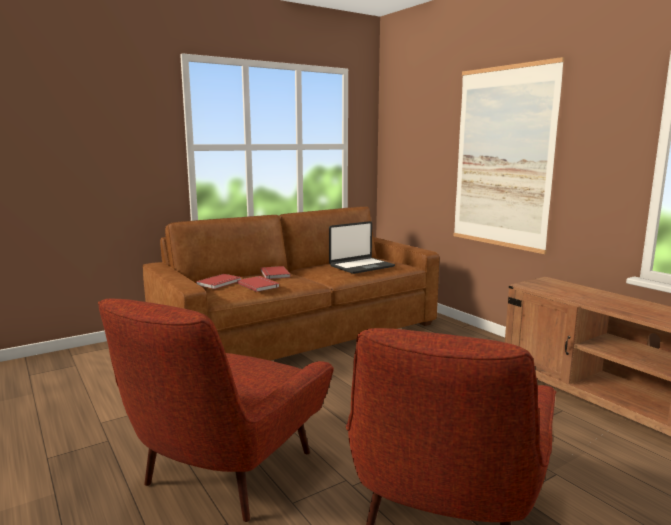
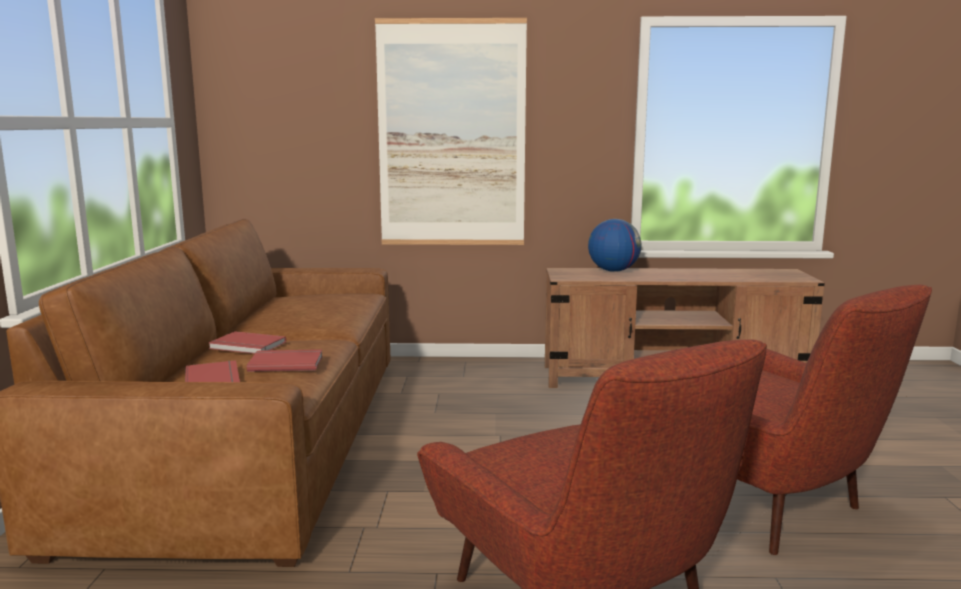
camera: 55 degrees left, 0 degrees up
(361, 266) = (324, 306): laptop -> none
(590, 291) = (613, 271): none -> globe

